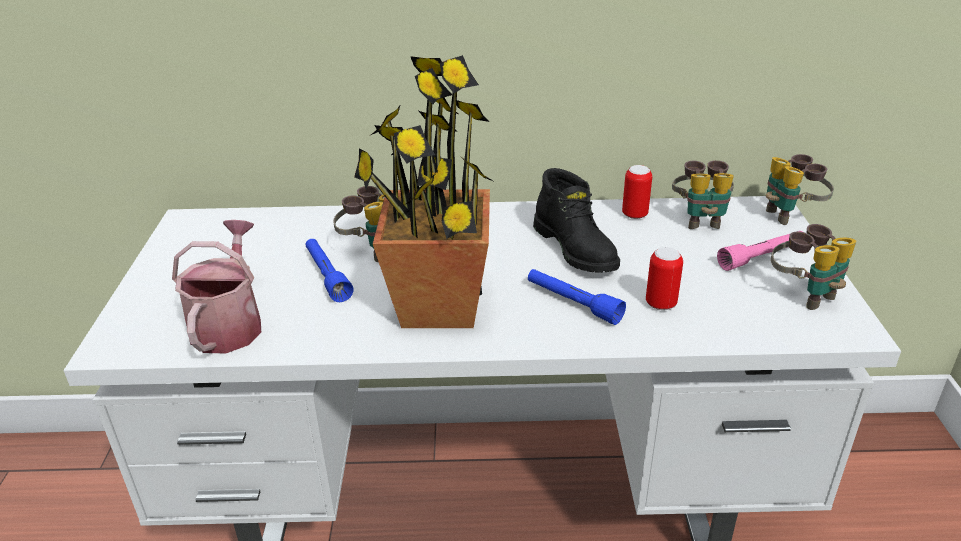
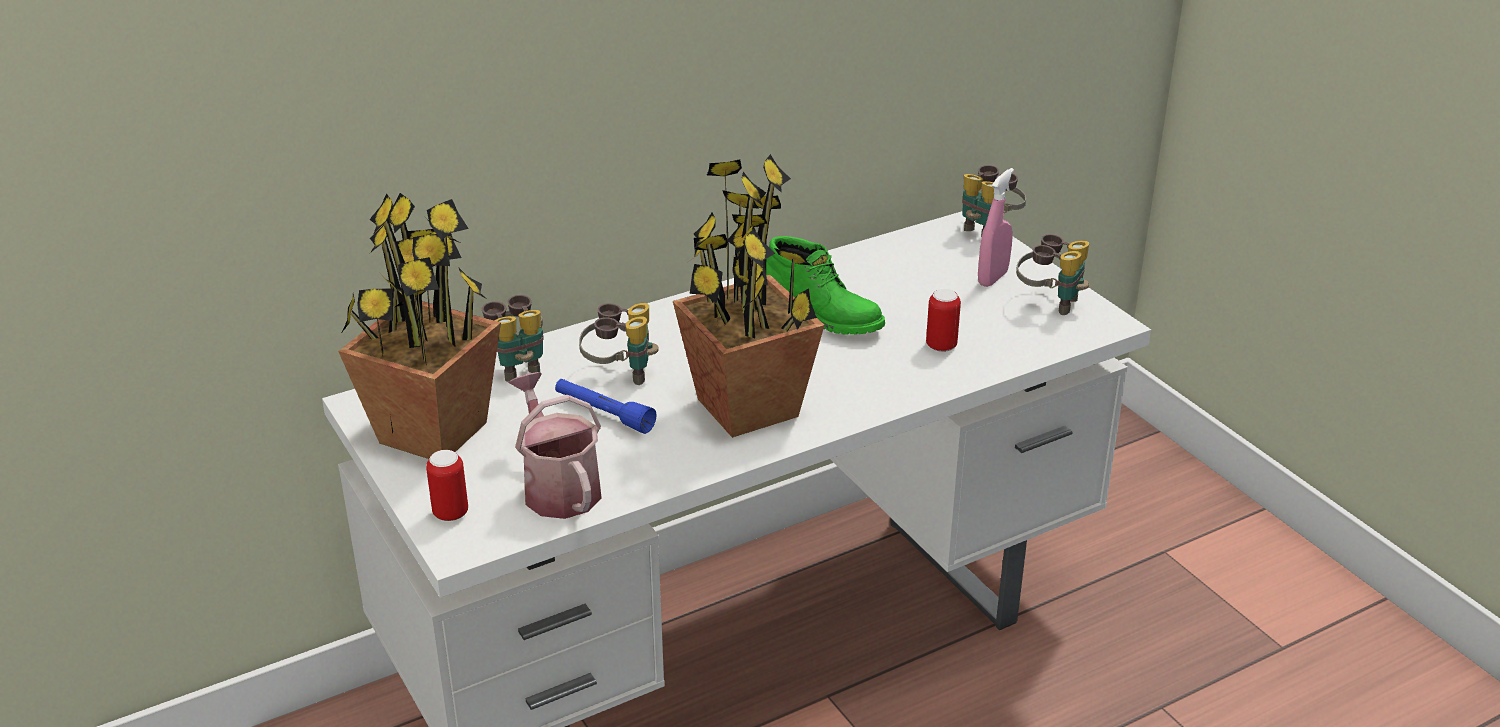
camera: 30 degrees left, 0 degrees up
(199, 253) = (432, 432): none -> potted plant
(573, 303) = (866, 368): blue flashlight -> none
(576, 249) = (823, 316): black boot -> green boot
(634, 215) = (847, 266): can -> can (450, 513)
(700, 219) = (912, 255): binoculars -> binoculars (515, 366)
(761, 257) = (992, 278): pink flashlight -> pink spray bottle

